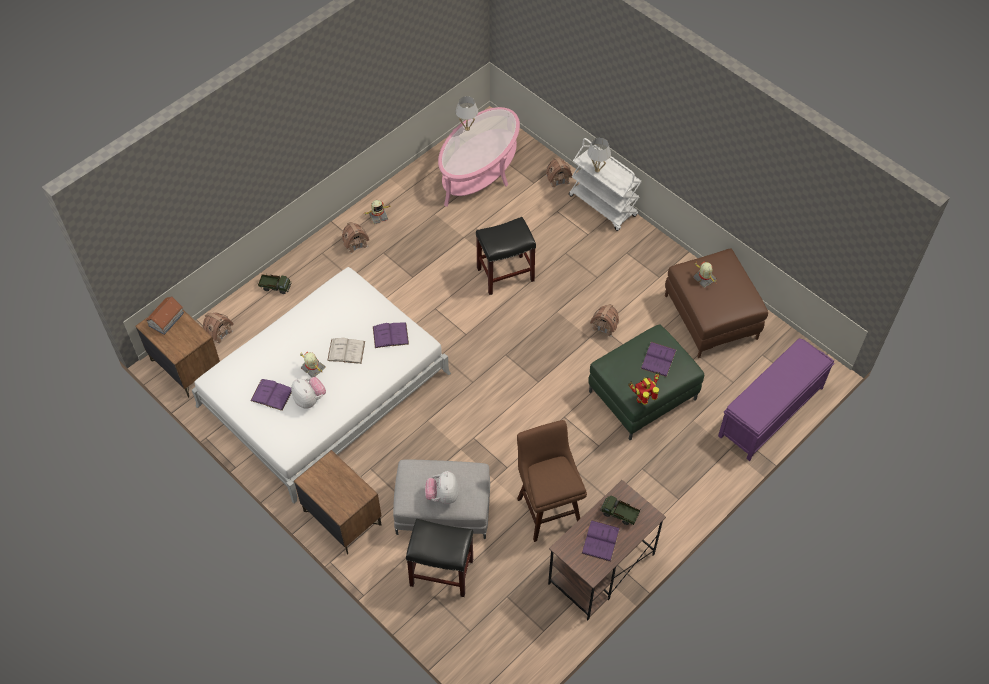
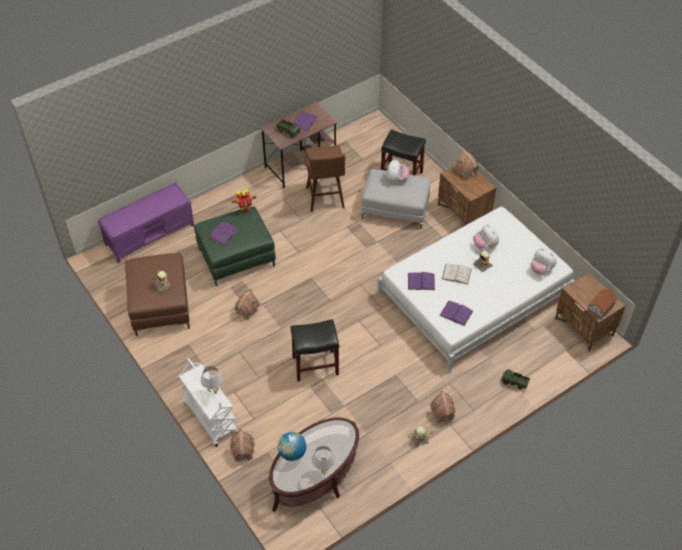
camera: 170 degrees left, 5 degrees down
(219, 332) = (560, 350): toy house -> toy house (466, 172)
(236, 373) = (541, 269): none -> plush toy
(272, 394) = (513, 250): purple book -> purple book (456, 313)
(479, 170) = (315, 475): pink coffee table -> brown coffee table
(501, 139) = (292, 453): none -> globe

